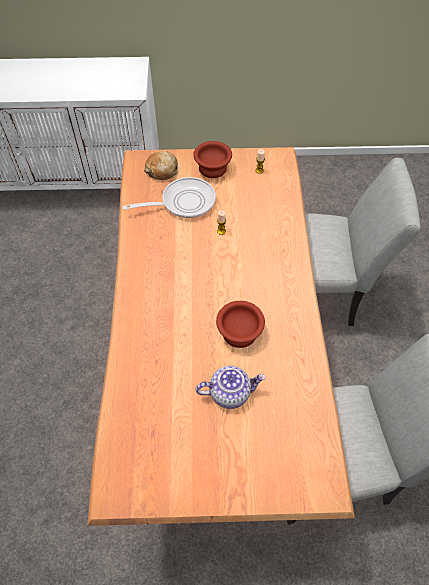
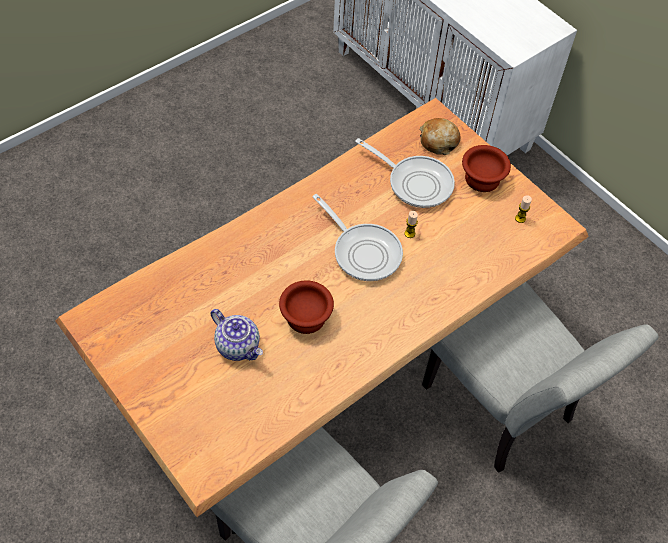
camera: 50 degrees right, 0 degrees up
(213, 265) = (363, 251): none -> frying pan

